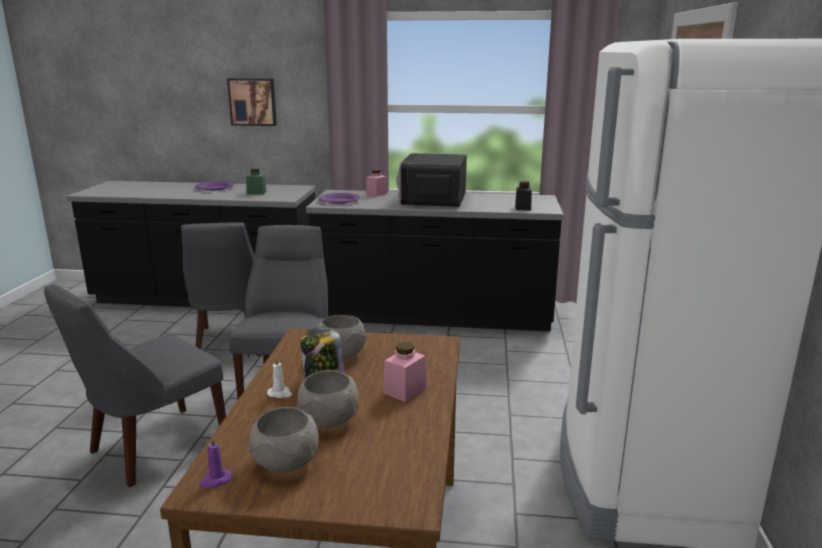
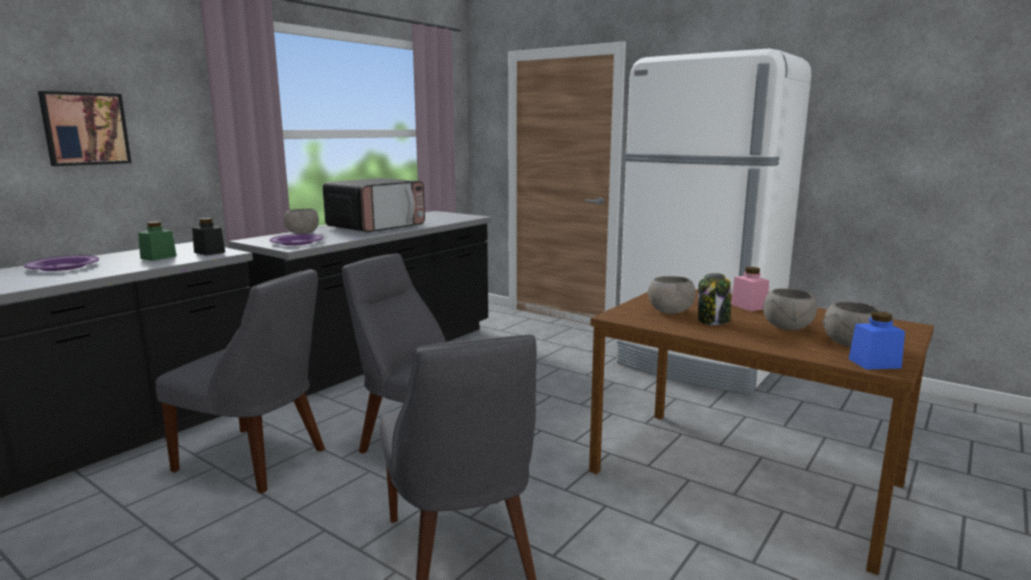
camera: 60 degrees left, 5 degrees down
(215, 480) = (874, 363): purple candle -> blue jar
(280, 394) = (733, 334): white candle -> none
(377, 194) = (303, 233): pink jar -> grey bowl
(433, 201) = (376, 227): microwave -> microwave turned 90 degrees counterclockwise
(523, 208) = (455, 218): black jar -> black jar (209, 252)

